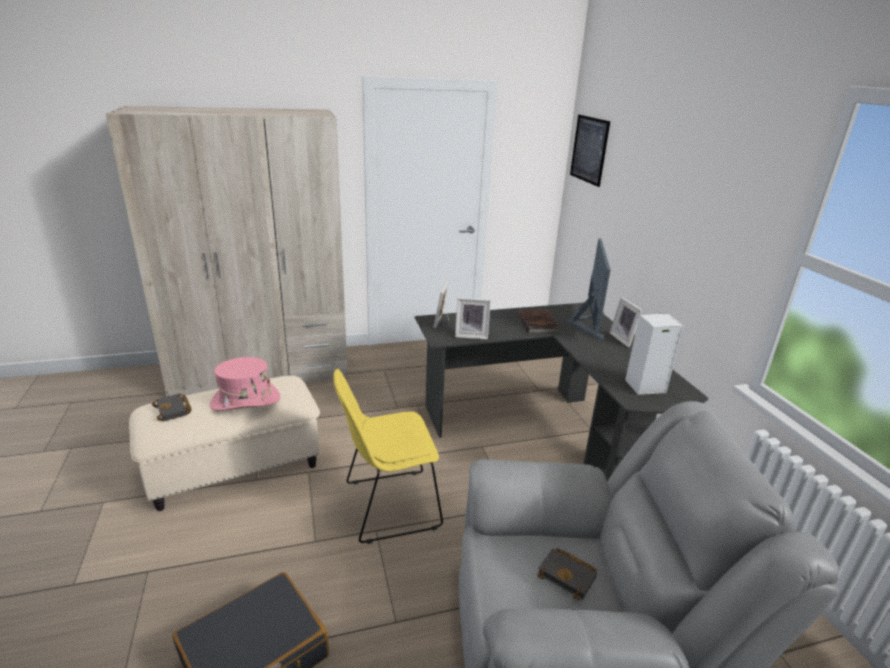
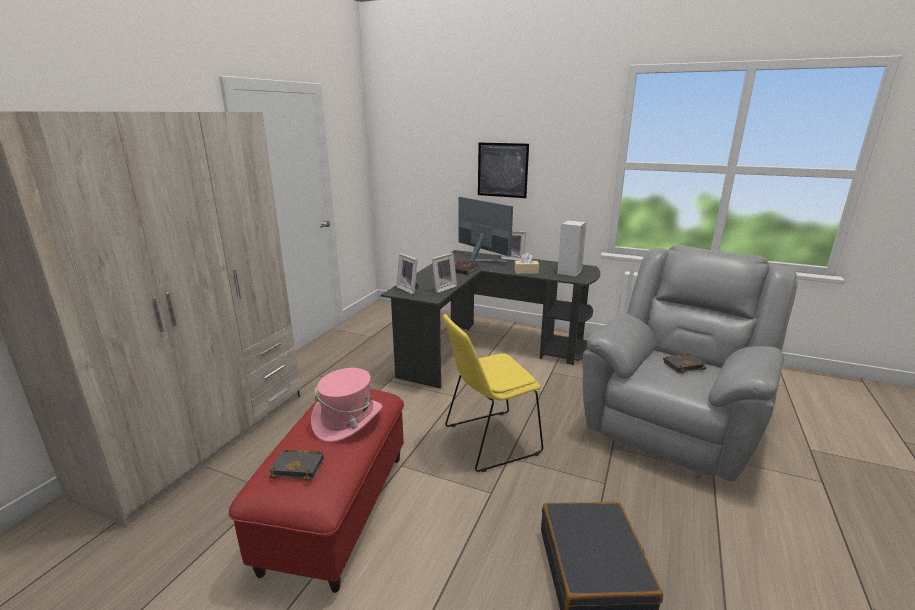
camera: 50 degrees left, 5 degrees down
(235, 467) = (336, 509): beige ottoman -> red ottoman
(388, 506) = (488, 441): yellow chair -> yellow chair turned 45 degrees clockwise
(589, 149) = (399, 138): picture -> picture (502, 170)
(595, 360) = (526, 271): none -> beige tissue box

